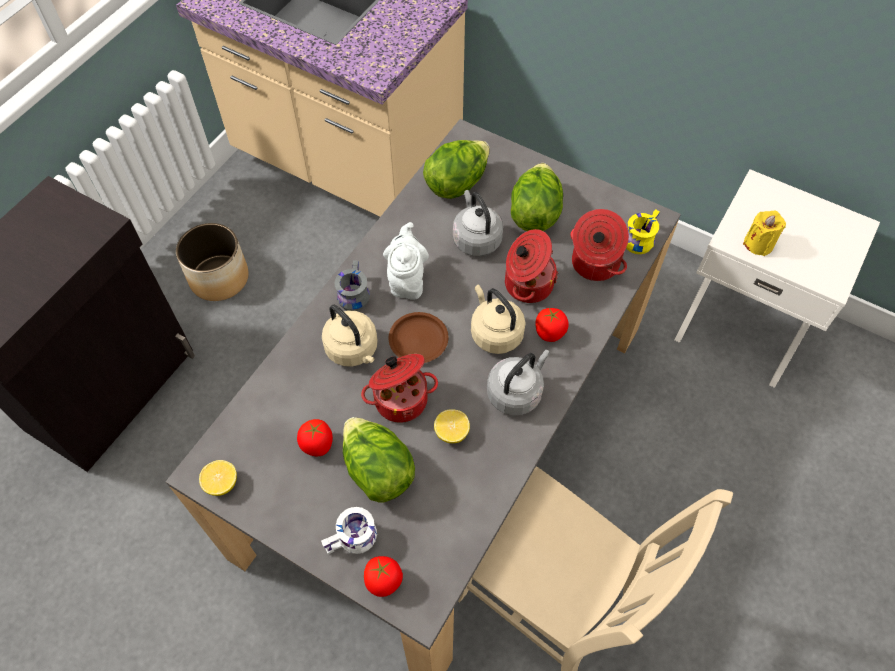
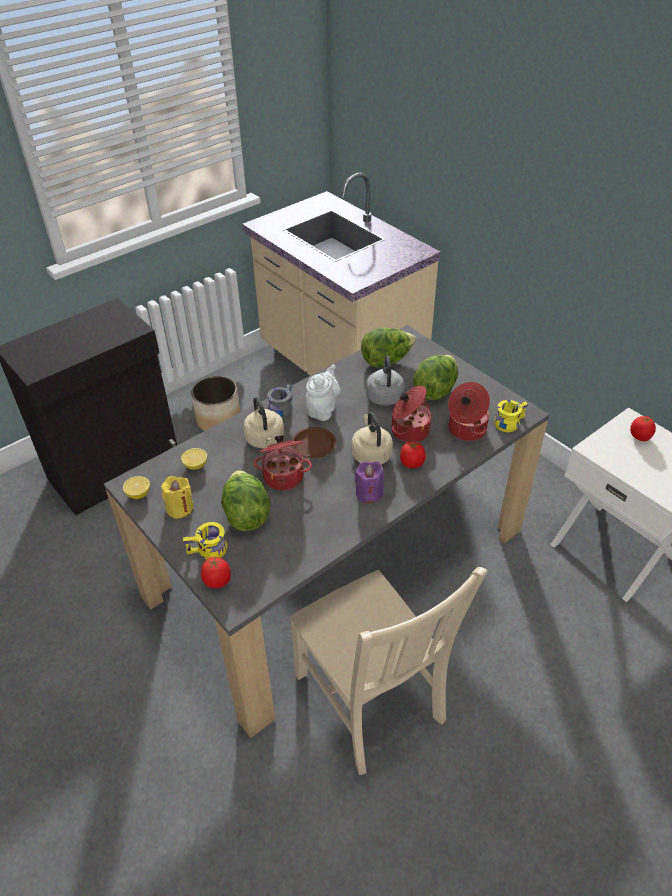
camera: 20 degrees right, 15 degrees down
(317, 445) = (213, 489): tomato -> tomato (640, 437)
(353, 541) = (208, 552): white mug -> yellow mug
(451, 432) = (310, 505): lemon -> lemon (195, 465)
(516, 392) = (369, 493): grey kettle -> purple candle
(758, 244) = (614, 456): yellow candle -> yellow candle (180, 508)

